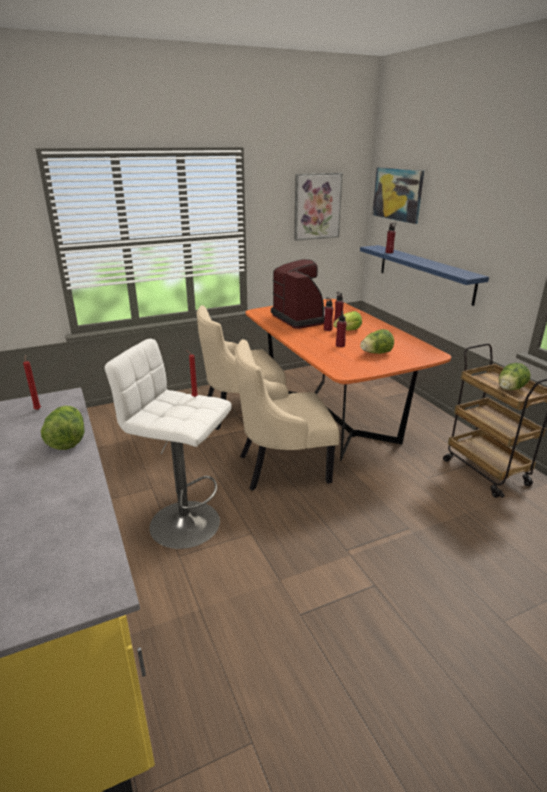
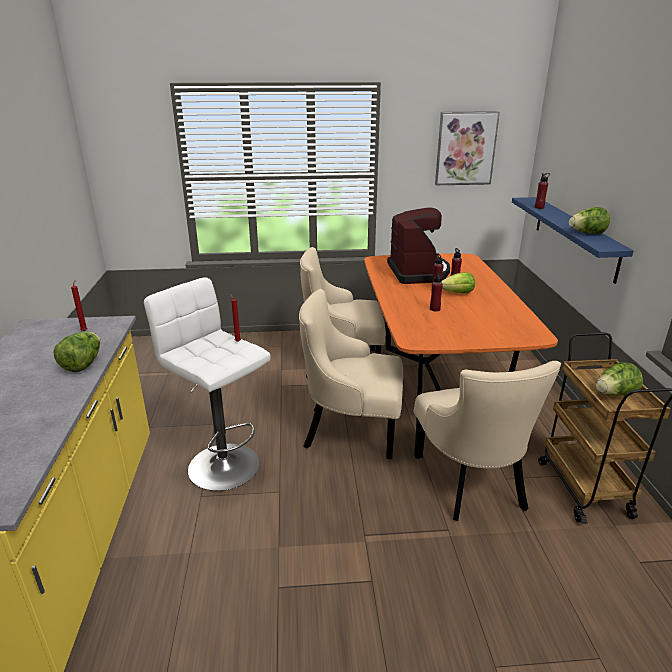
camera: 20 degrees right, 0 degrees up
(376, 353) = (468, 324): lettuce -> lettuce (587, 233)
(397, 194) = (560, 139): picture -> none
(401, 485) = (469, 480): none -> beige chair

